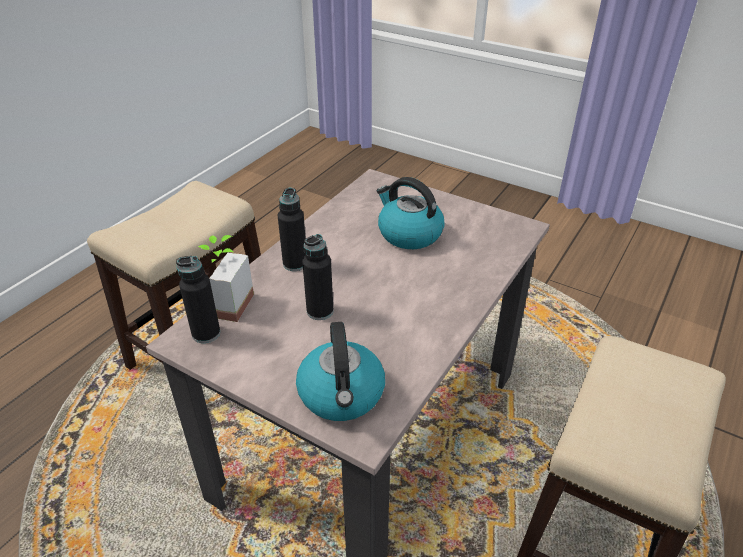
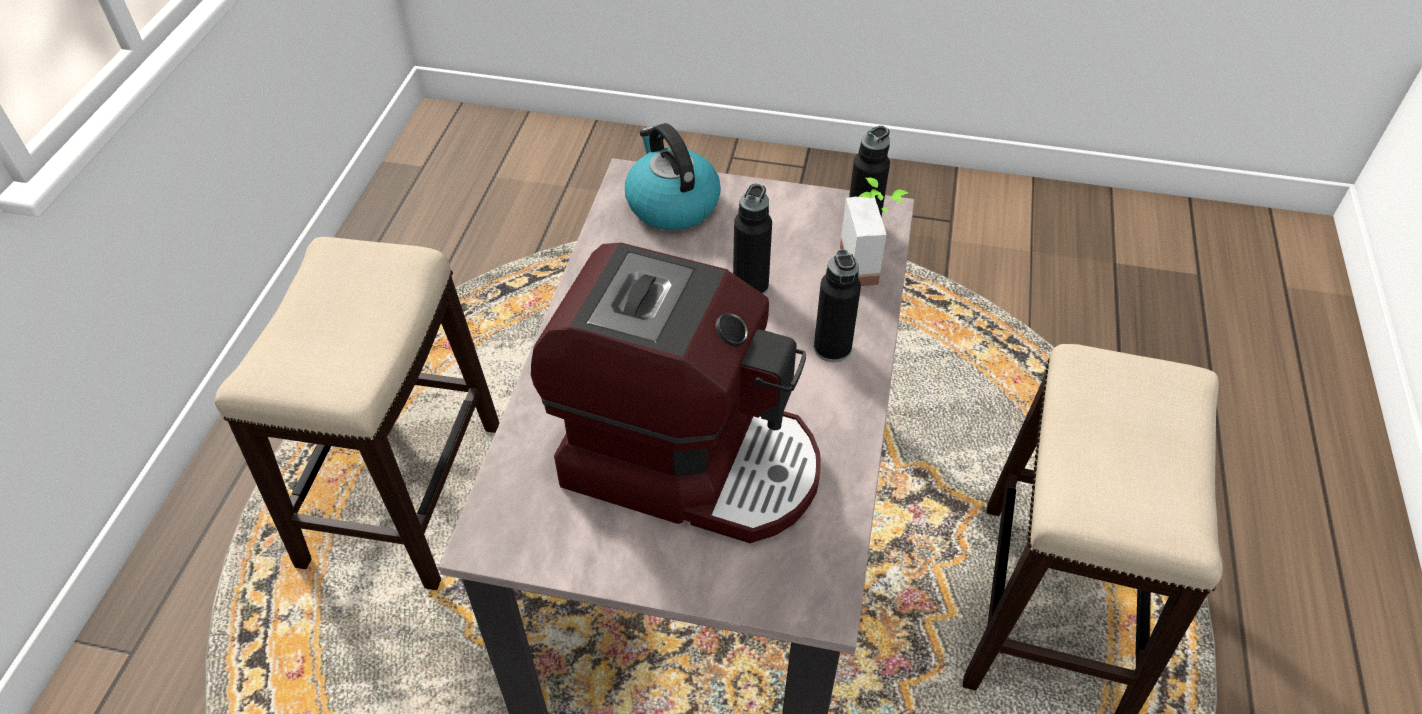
camera: 160 degrees right, 10 degrees up
(409, 234) = (690, 459): kettle -> coffee machine

